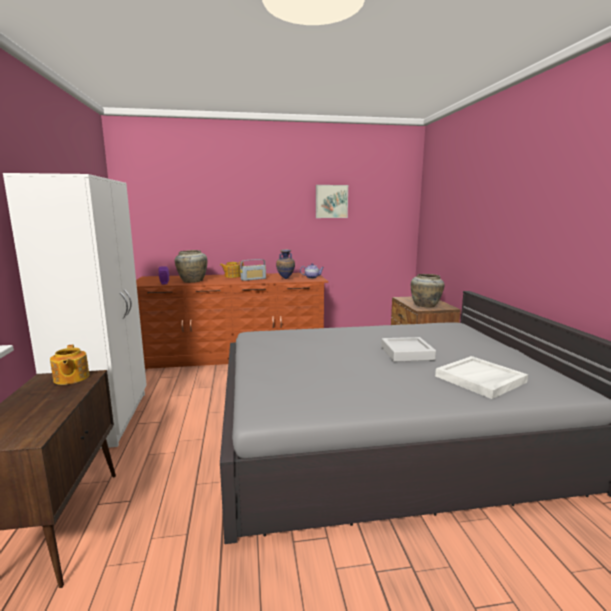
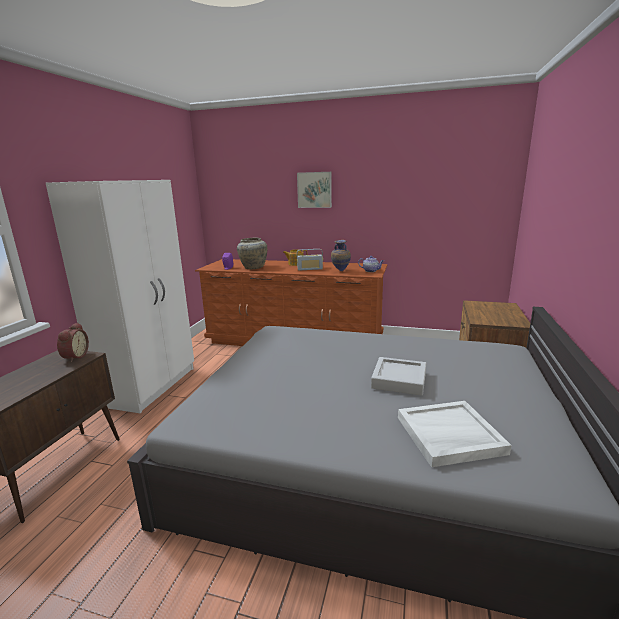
camera: 25 degrees right, 5 degrees up
(71, 378) = (74, 357): teapot -> alarm clock
(331, 201) = (406, 185): picture -> picture (314, 190)
(426, 305) = (491, 317): beige vase -> none

